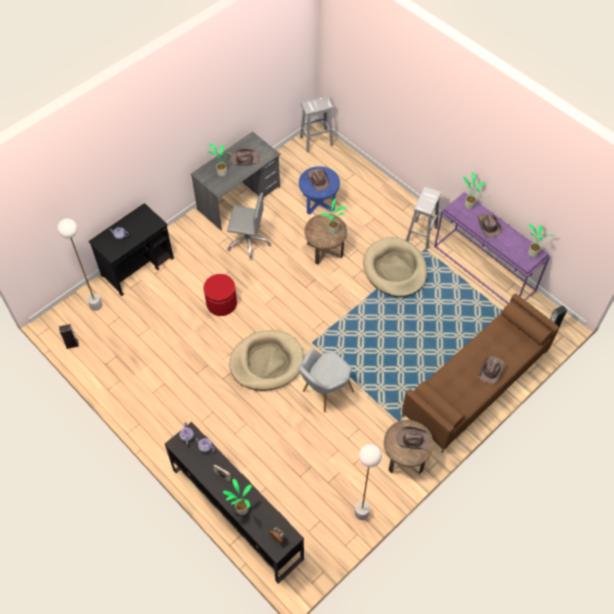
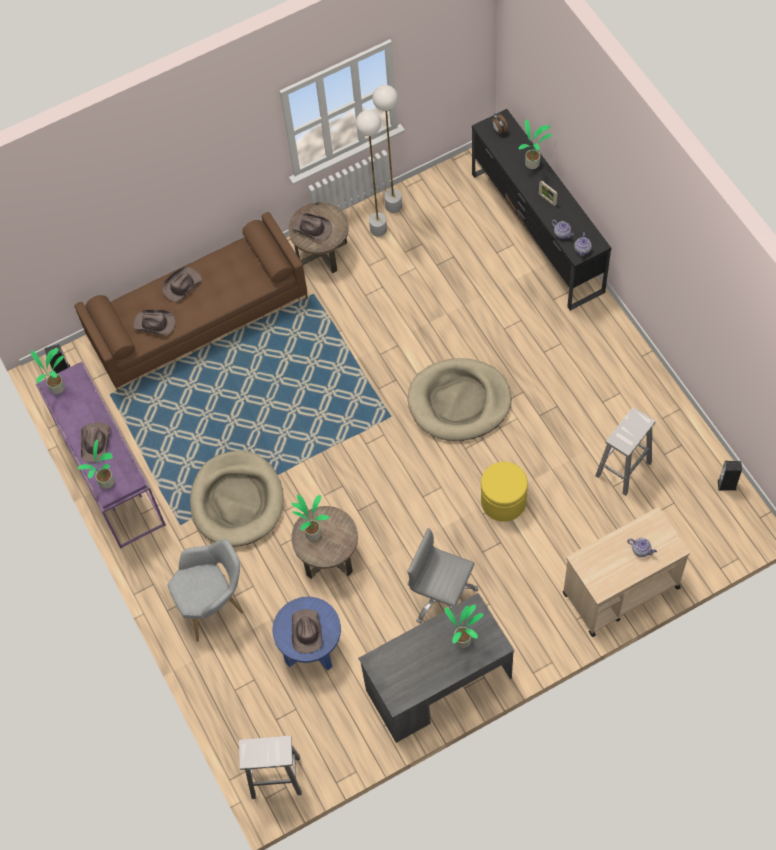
camera: 160 degrees left, 5 degrees up
(96, 305) = (689, 538): white floor lamp -> white floor lamp (378, 229)
(138, 267) = (620, 590): black cart -> beige cart
(221, 303) = (503, 501): red ottoman -> yellow ottoman
(244, 159) = (420, 660): brown hat -> brown hat (155, 324)
(324, 392) = (394, 347): grey armchair -> grey armchair (214, 604)
(421, 235) = (175, 549): white stool -> white stool (623, 468)

